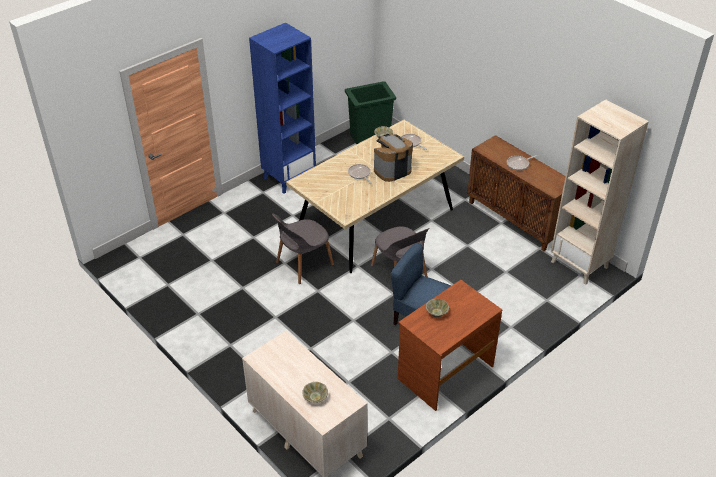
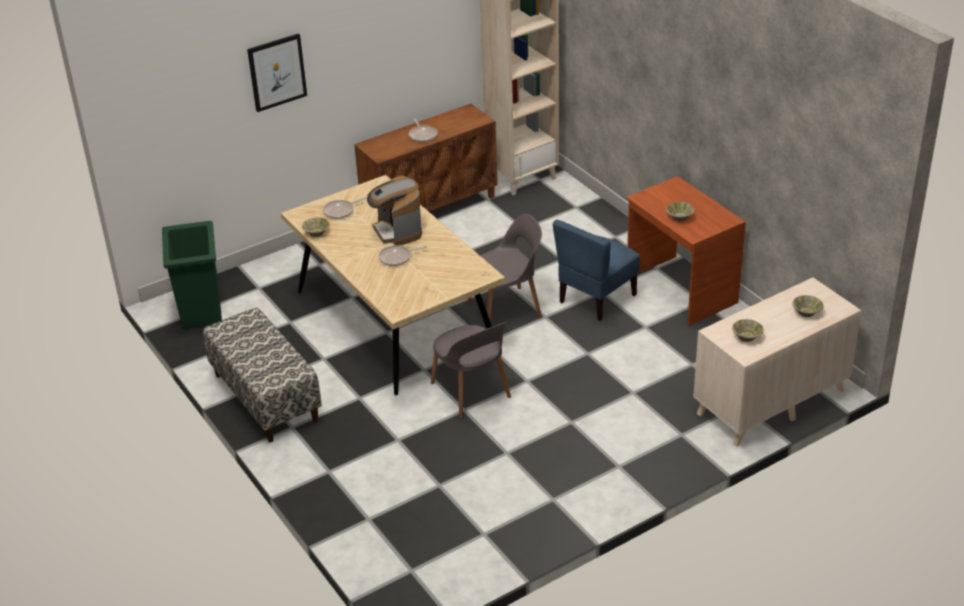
camera: 80 degrees left, 5 degrees down
(279, 359) = (747, 336): none -> beige bowl
(289, 177) = (265, 398): blue bookcase -> bench
(464, 47) = (277, 72): none -> picture

